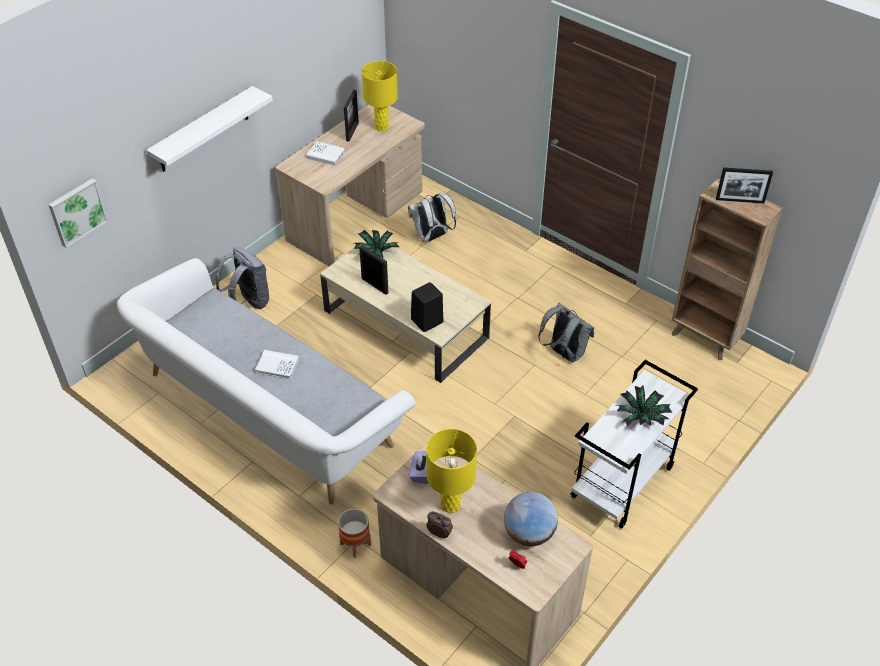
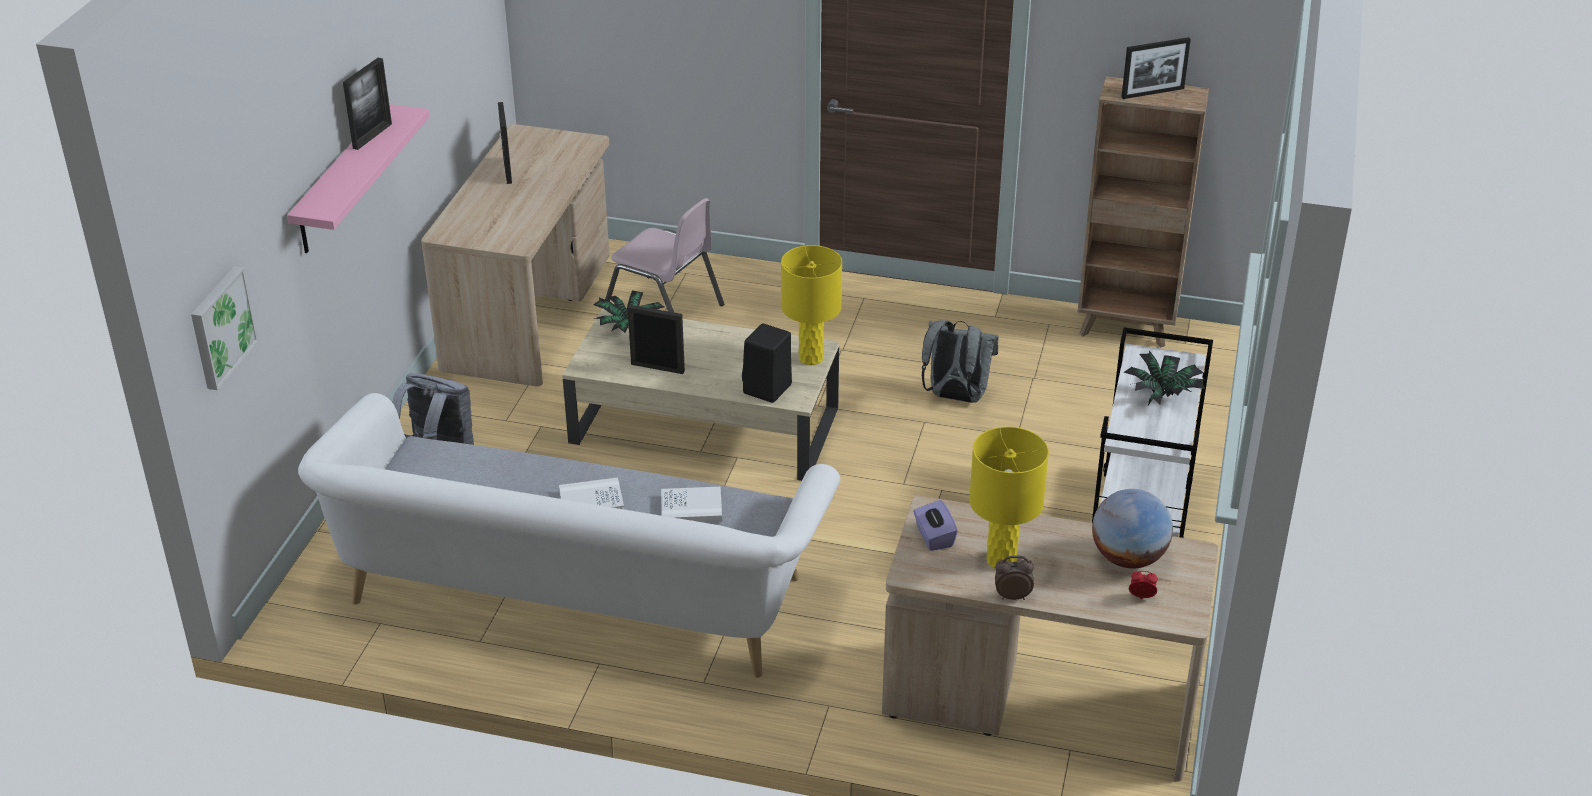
camera: 25 degrees left, 10 degrees down
(203, 130) = (342, 180): white shelf -> pink shelf
(228, 107) = (372, 136): none -> picture frame
(325, 155) = (489, 207): white book -> white book (691, 508)
(355, 544) = (831, 713): planter -> none
(381, 127) = (547, 155): yellow table lamp -> yellow table lamp (810, 358)
(432, 237) = (664, 309): white backpack -> pink chair

